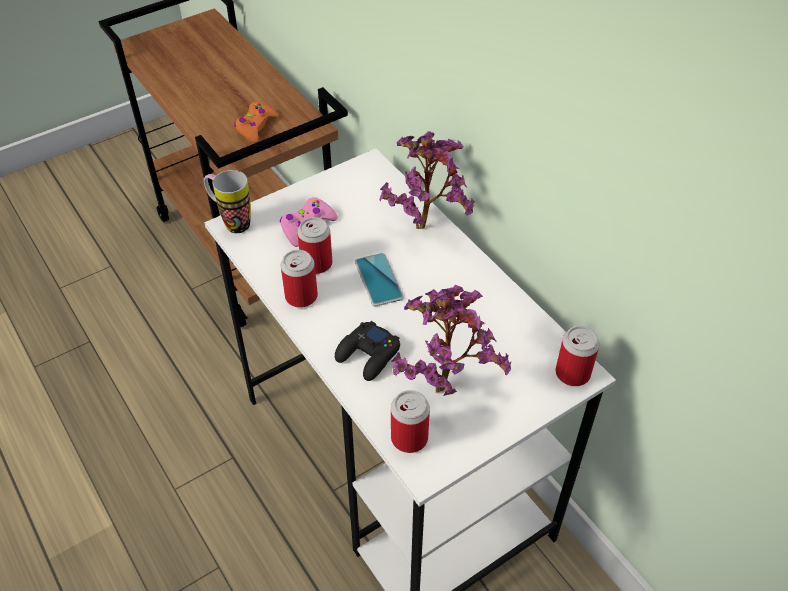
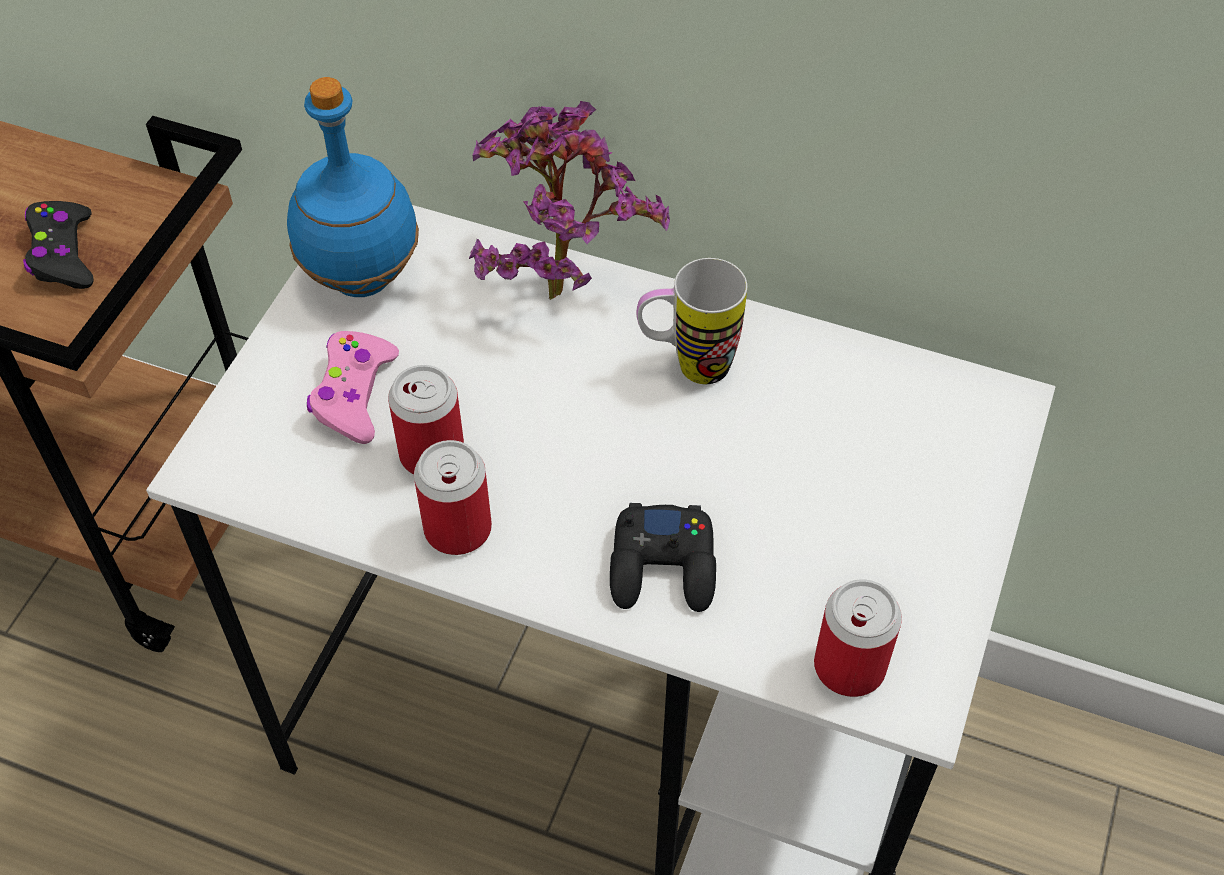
camera: 35 degrees left, 5 degrees up
(231, 222) = (201, 461): mug -> mug (687, 366)
(256, 127) = (63, 254): orange game controller -> black game controller
(348, 184) = (360, 278): none -> blue bottle
(378, 280) = (565, 424): phone -> none
(444, 383) = (823, 541): potted plant -> none
(572, 373) = (990, 411): can -> none

